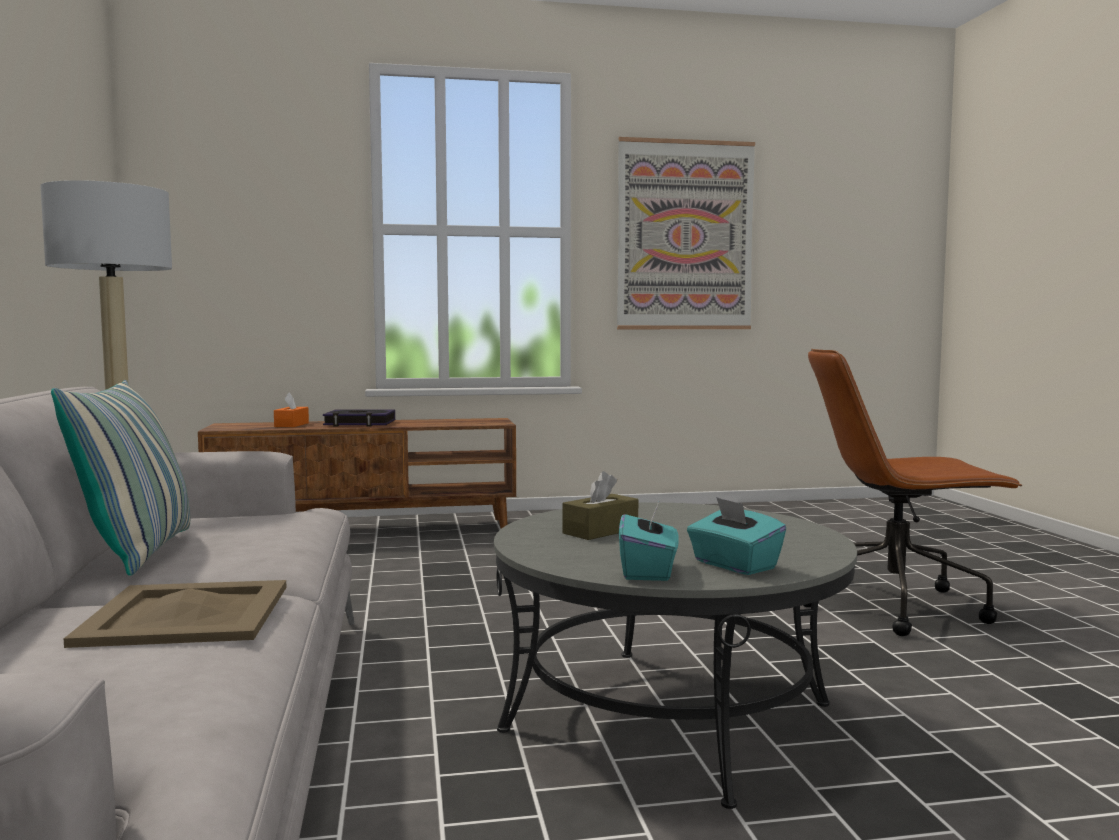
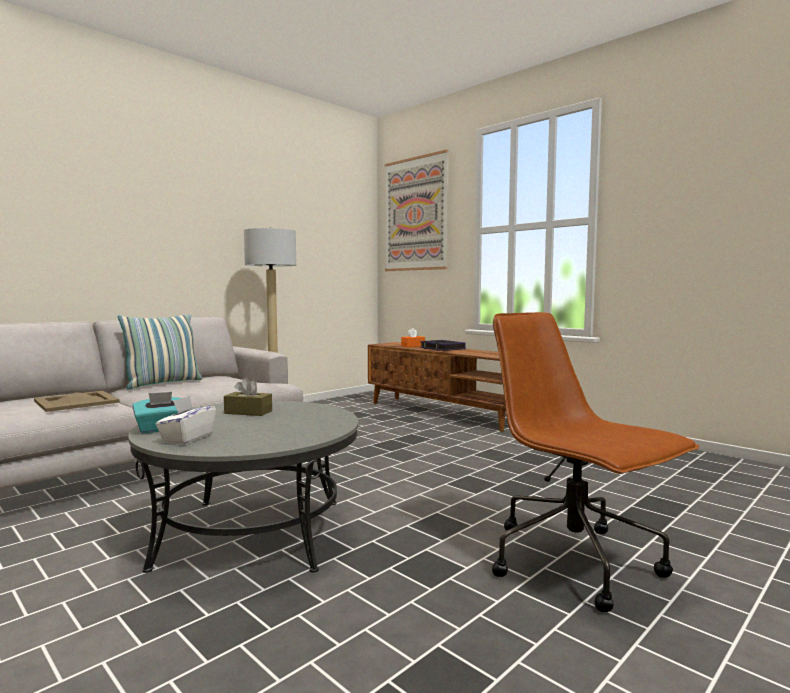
camera: 55 degrees right, 0 degrees up
(685, 235) = (696, 211): picture -> picture (415, 214)
(734, 565) = (187, 438): turquoise tissue box -> white tissue box

